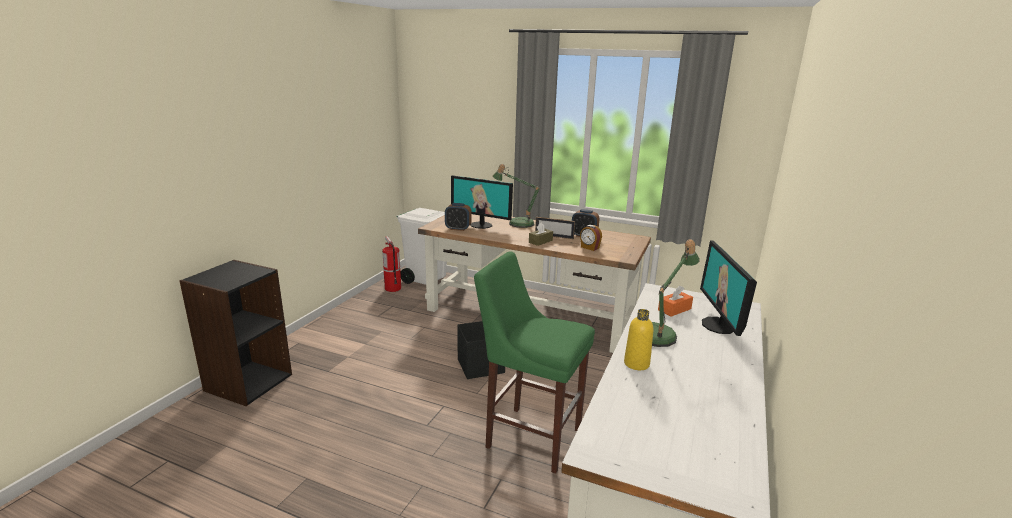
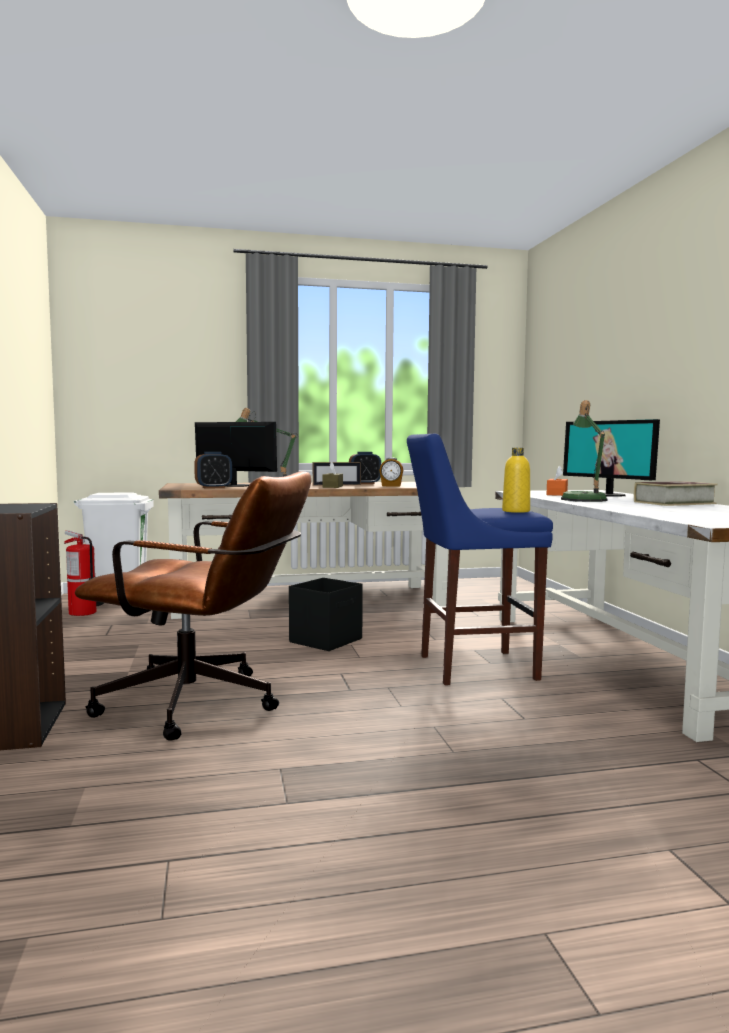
camera: 35 degrees left, 15 degrees down
(342, 405) = (204, 705): none -> brown office chair
(481, 225) = (234, 485): monitor -> monitor turned 150 degrees counterclockwise
(529, 436) = (470, 667): green stool -> blue stool
(636, 364) = (612, 505): yellow bottle -> yellow bottle (516, 511)
(721, 373) = (674, 503): none -> book

